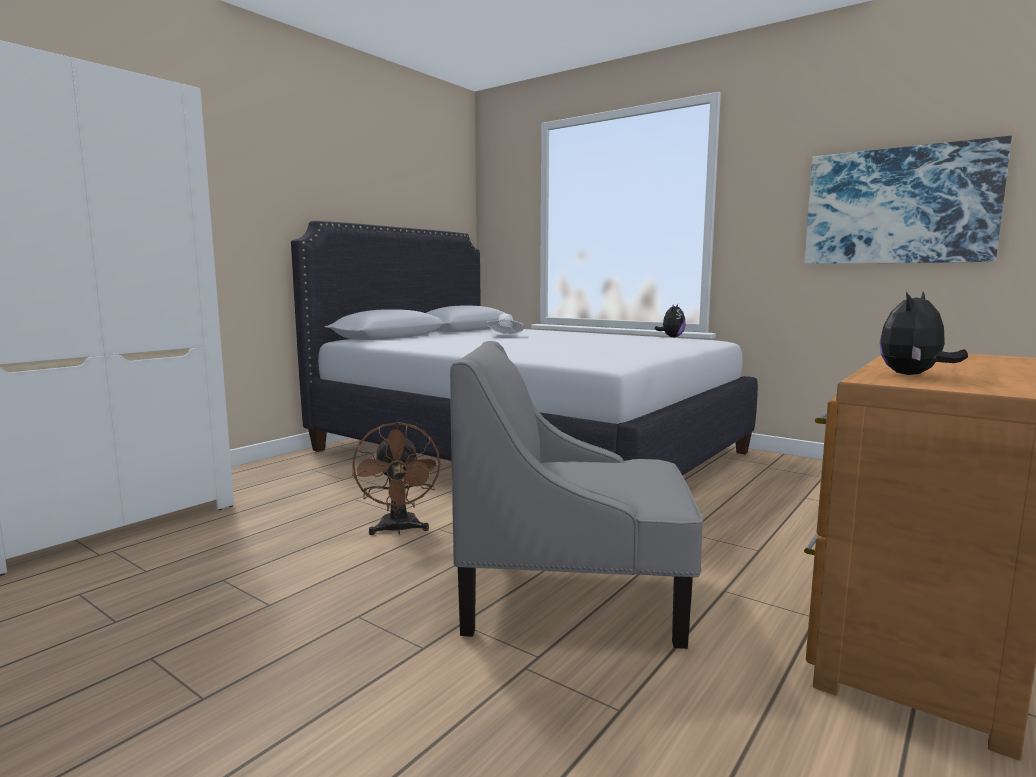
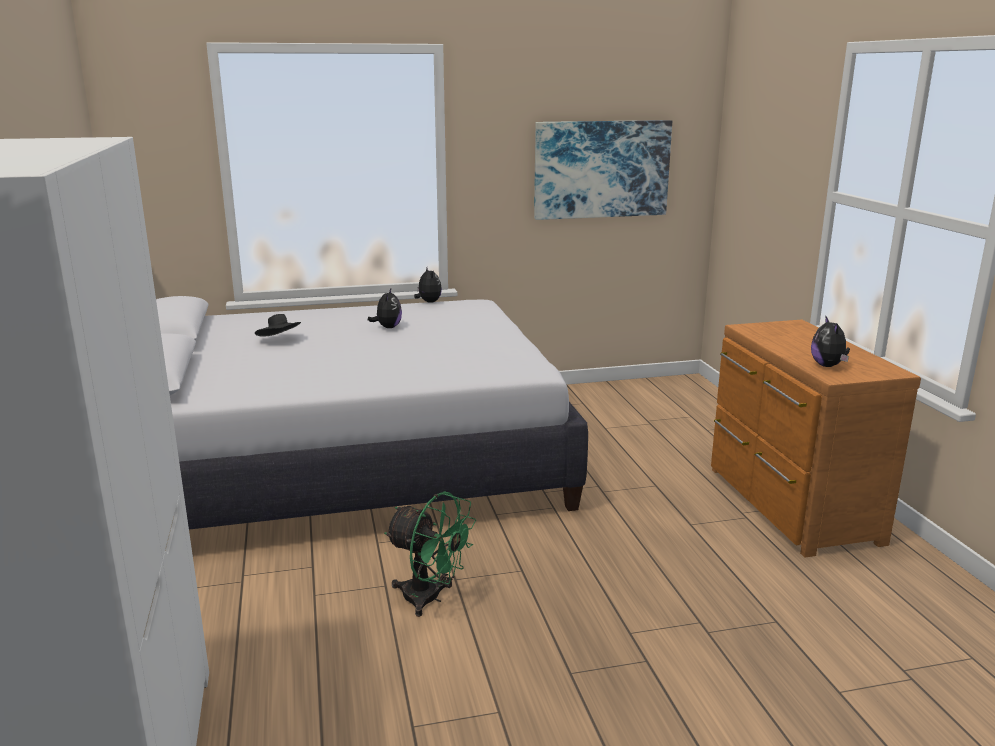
camera: 50 degrees left, 10 degrees up
(399, 530) = (430, 598): brown fan -> green fan
(505, 336) = (280, 340): white hat -> black hat
(573, 595) = (638, 574): grey armchair -> none
(592, 340) = (387, 327): none -> plush toy

